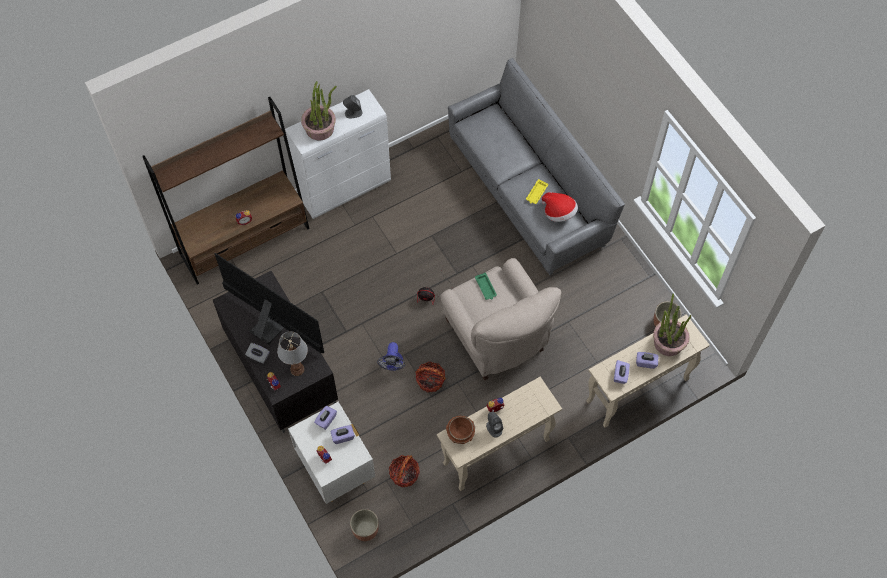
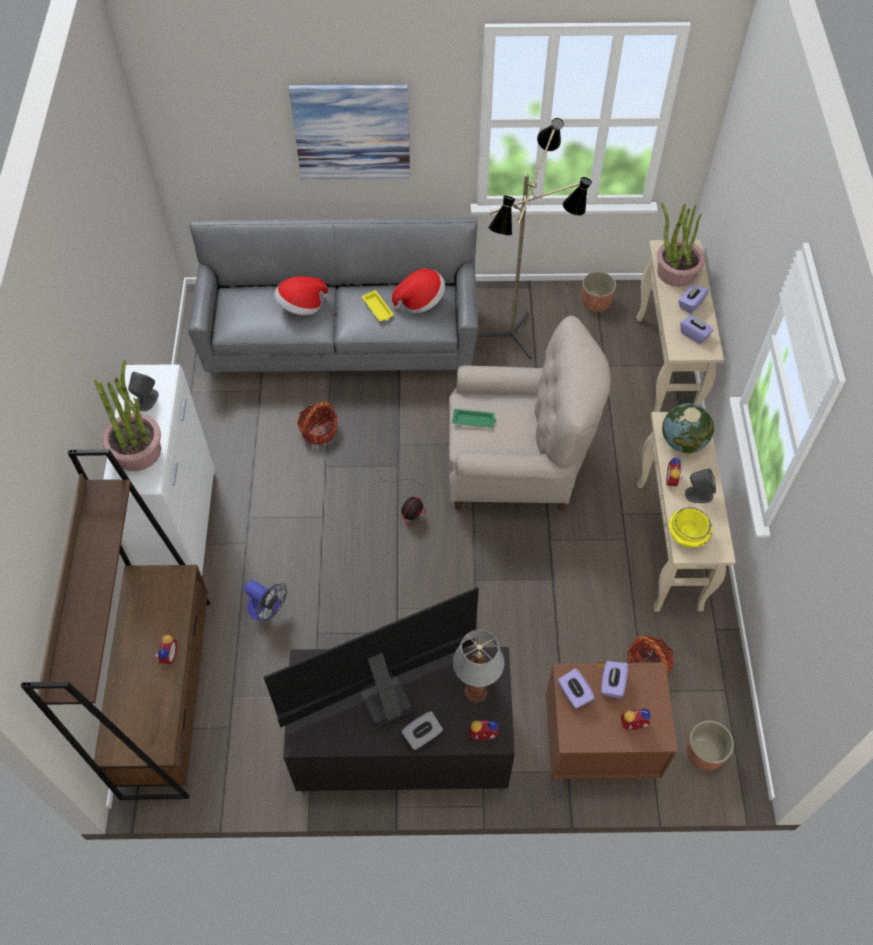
camera: 60 degrees left, 5 degrees down
(336, 470) = (597, 748): white nightstand -> brown nightstand
(392, 365) = (481, 601): fan -> fan (267, 610)
(430, 380) = (530, 569): basket -> basket (319, 431)
(460, 433) = (687, 534): brown bowl -> yellow bowl
(510, 152) = (301, 306): none -> hat
(528, 404) = (683, 442): none -> globe
(599, 95) = (352, 132): none -> picture
(601, 291) = (518, 338): none -> floor lamp

